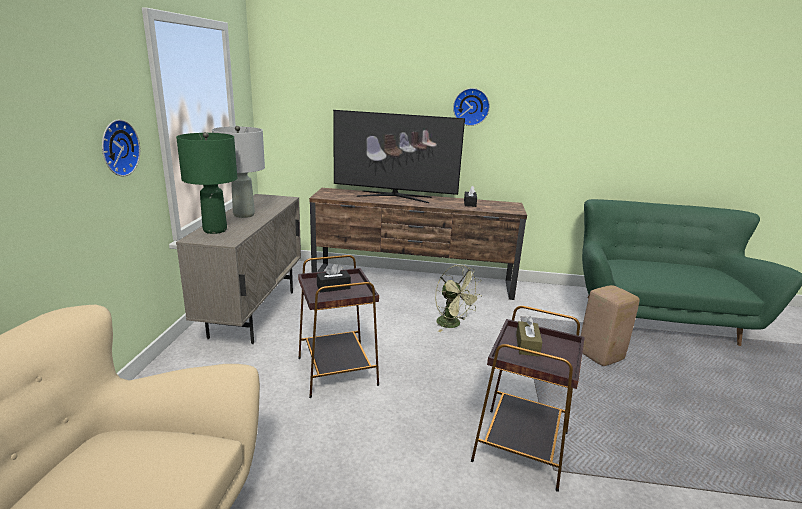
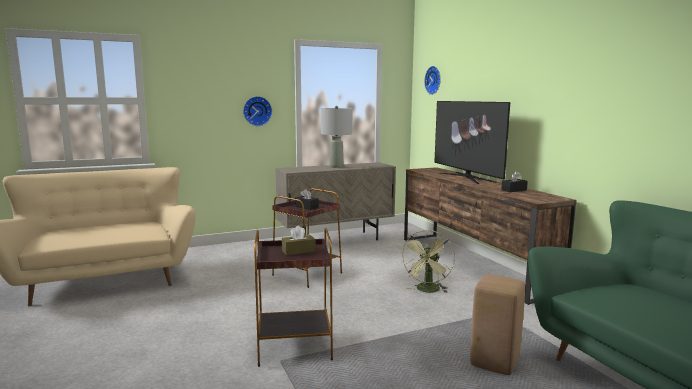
camera: 60 degrees right, 10 degrees down
(215, 230) = (302, 168): green table lamp -> none
(471, 106) = (535, 92): wall clock -> wall clock (434, 80)

